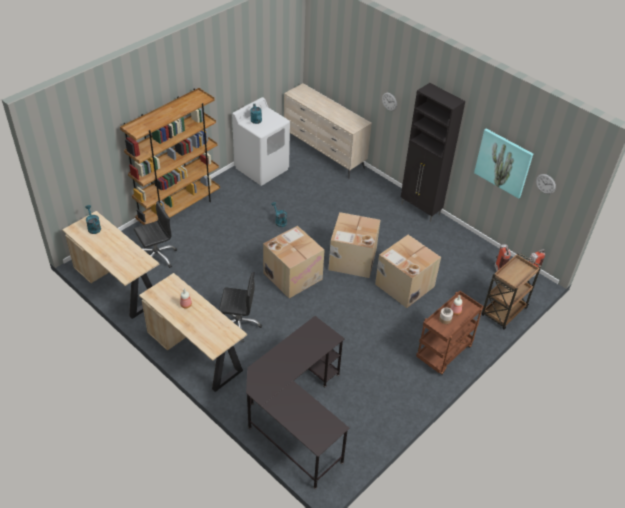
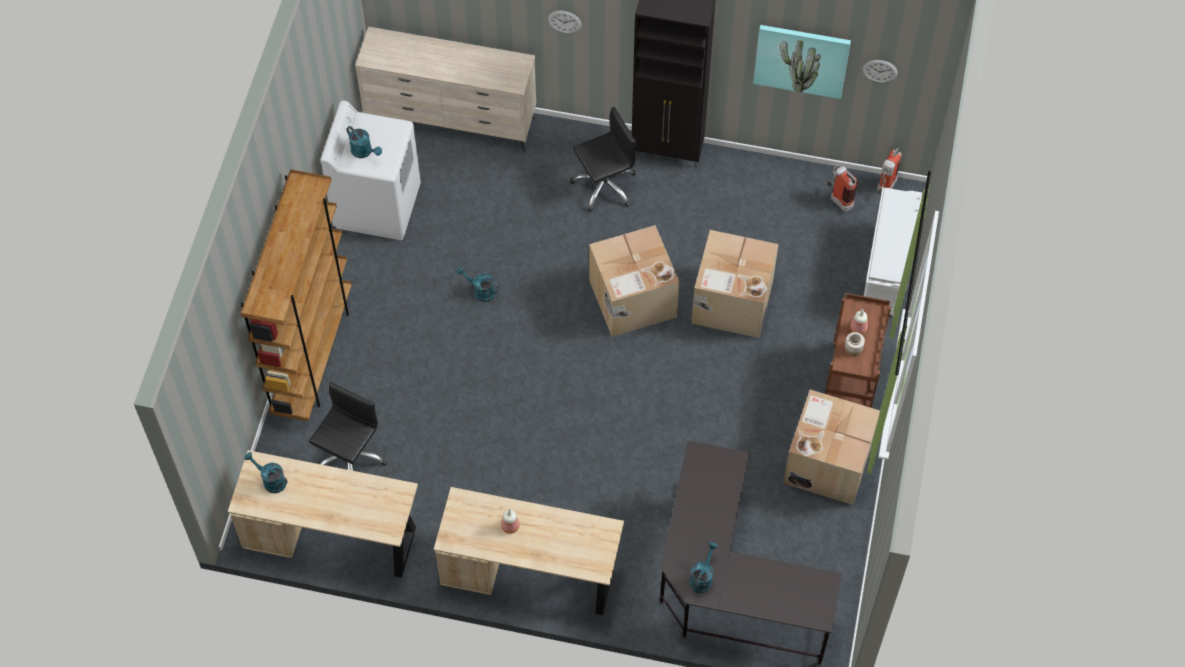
camera: 30 degrees left, 15 degrees up
(239, 324) = (556, 498): black office chair -> black office chair (604, 185)
(266, 384) = (702, 577): none -> turquoise watering can
(293, 275) = (569, 375): cardboard box -> cardboard box (827, 462)
(503, 312) = (887, 271): brown cart -> white shoe rack

